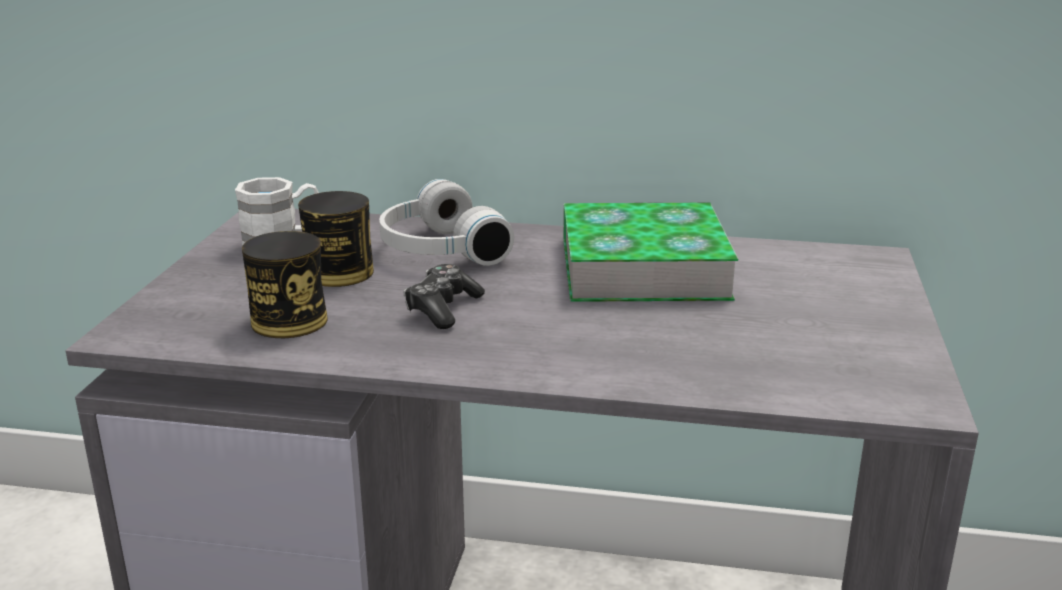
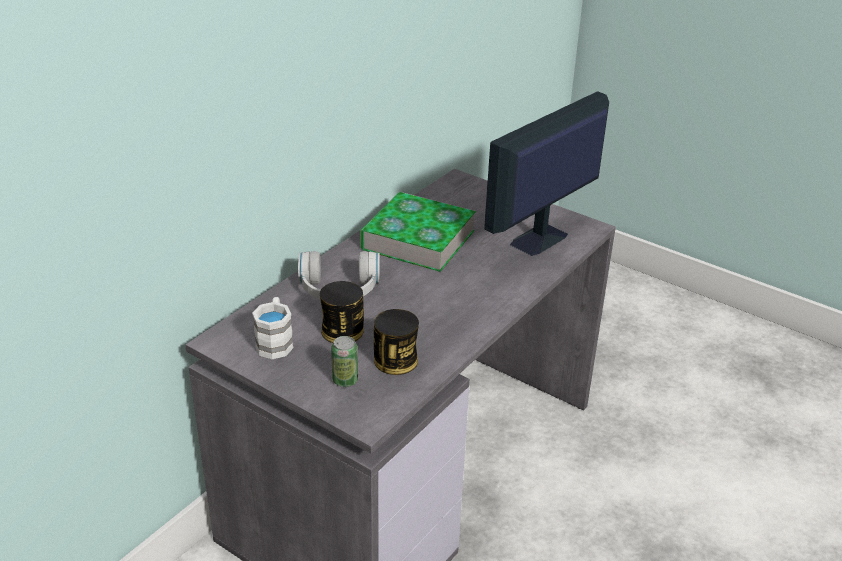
camera: 65 degrees left, 10 degrees up
(217, 300) = (345, 380): none -> can
(443, 309) = (419, 309): game controller -> none
(788, 359) = (538, 240): none -> monitor

